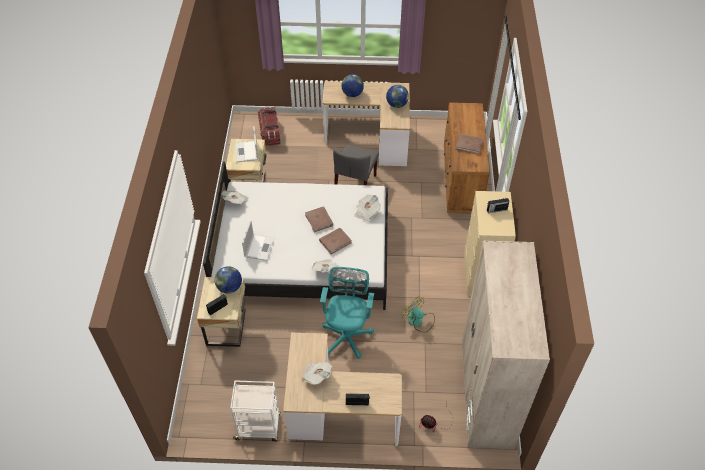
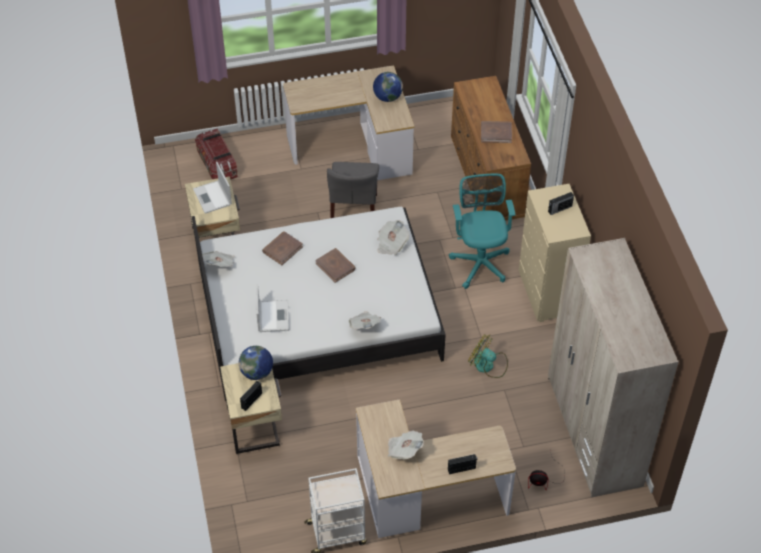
camera: 15 degrees left, 0 degrees up
(335, 241) = (365, 289): brown book -> brown book (282, 249)
(346, 335) = (407, 402): turquoise office chair -> turquoise office chair (480, 261)
(352, 94) = (325, 94): globe -> none

